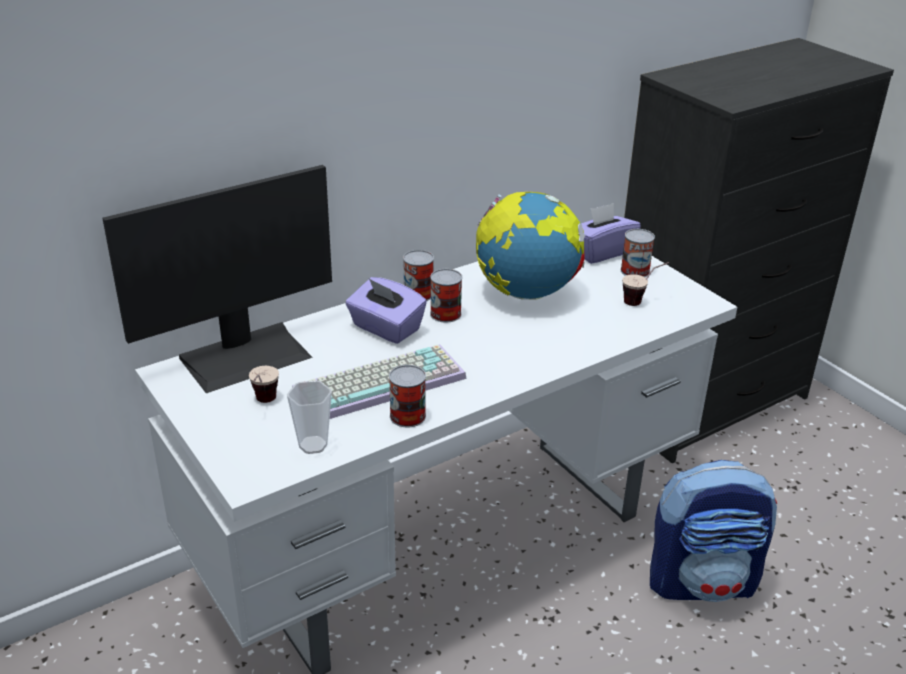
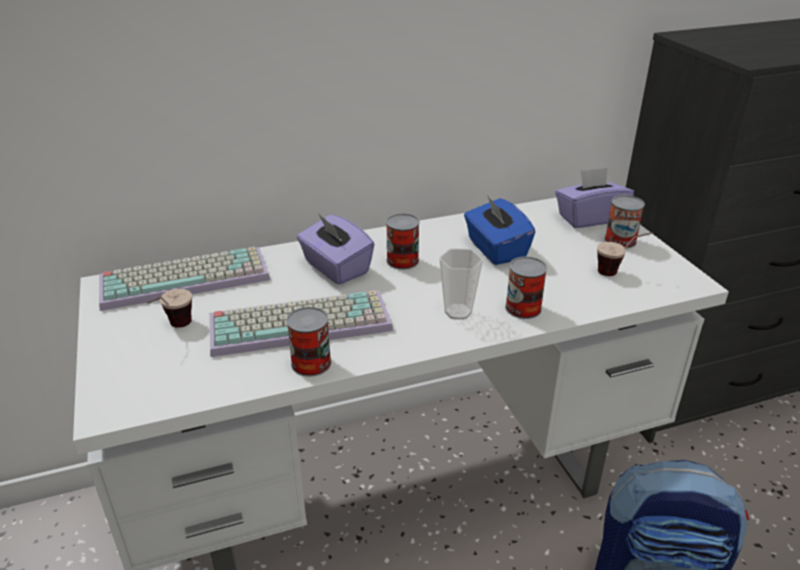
camera: 15 degrees right, 0 degrees up
(245, 356) = (187, 278): monitor -> keyboard
(313, 445) = (196, 381): cup -> cup (458, 312)
(418, 294) = (384, 238): can -> can (523, 308)
(526, 293) = (495, 249): globe -> blue tissue box

